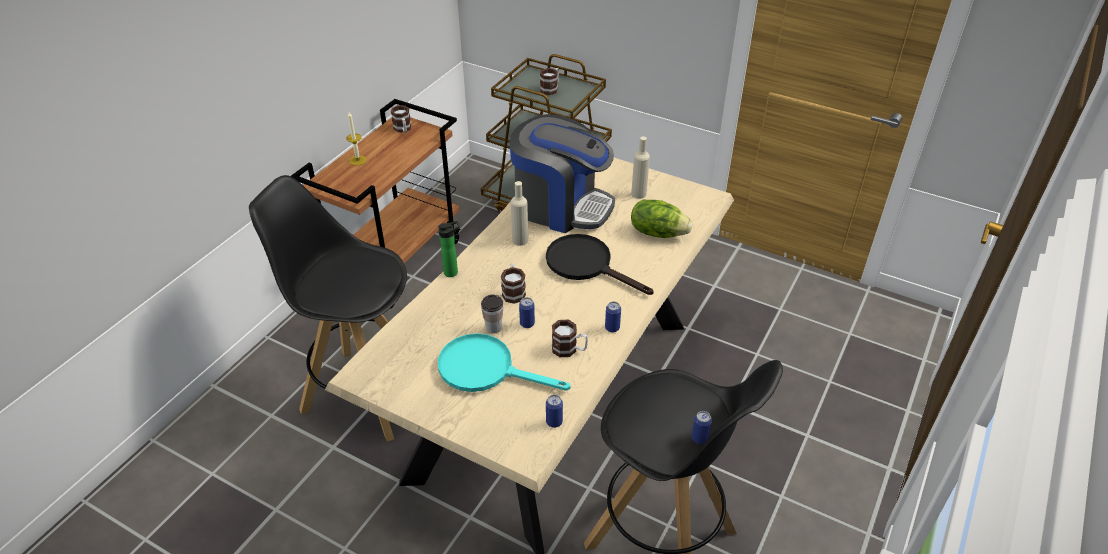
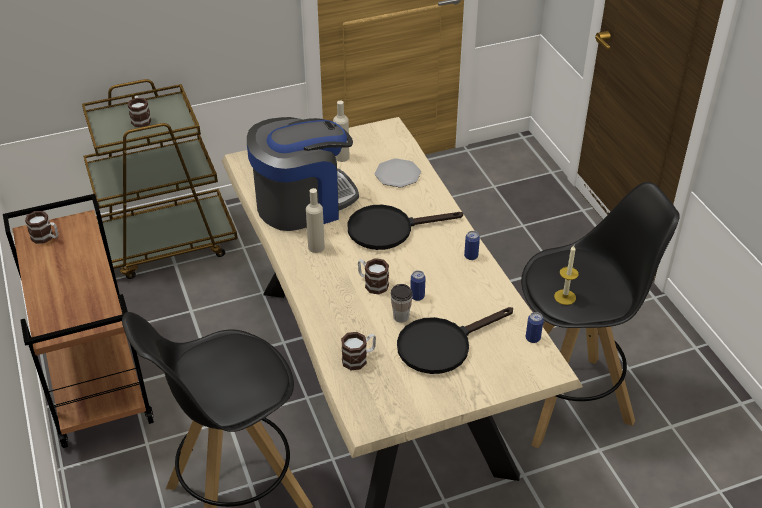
camera: 50 degrees left, 0 degrees up
(358, 160) = (50, 290): candle -> candle (565, 297)
(453, 272) = (308, 305): bottle -> none
(486, 369) = (442, 345): turquoise frying pan -> black frying pan
(569, 349) = (469, 290): mug -> mug (359, 358)
(658, 232) = (397, 174): lettuce -> plate
(699, 438) = (609, 280): can -> none

